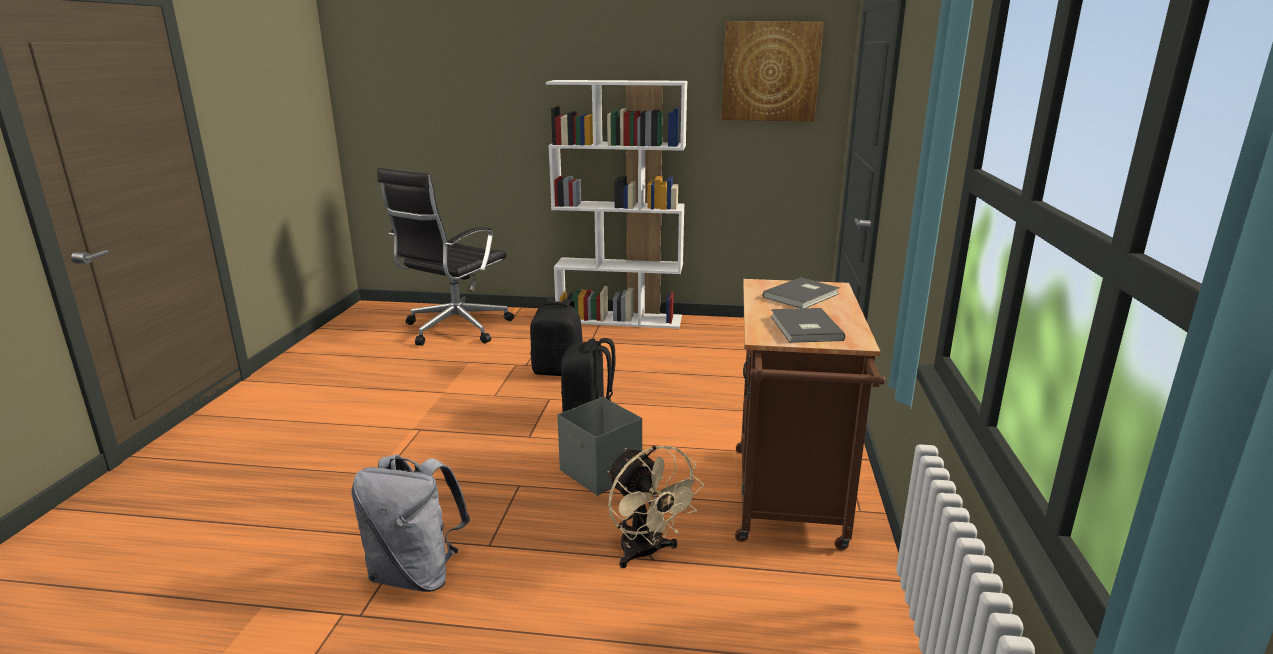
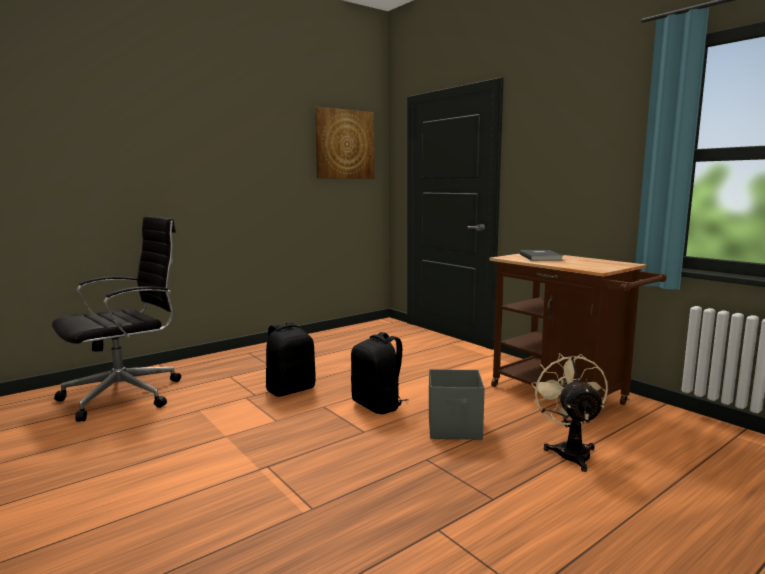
camera: 45 degrees left, 10 degrees down
(416, 574) = (496, 544): grey backpack -> none
(454, 329) = (127, 395): black office chair -> black office chair turned 120 degrees counterclockwise
(620, 319) = (262, 349): white bookcase -> none
(646, 553) = (570, 451): beige fan -> beige fan turned 105 degrees counterclockwise
(804, 328) = (595, 264): grey book -> none

